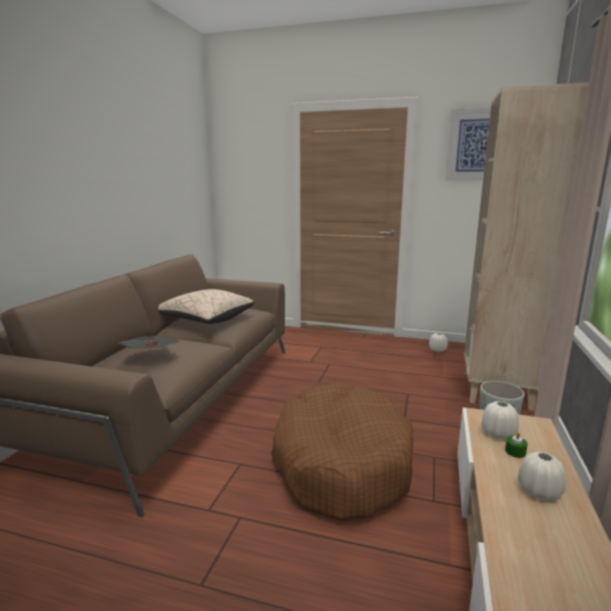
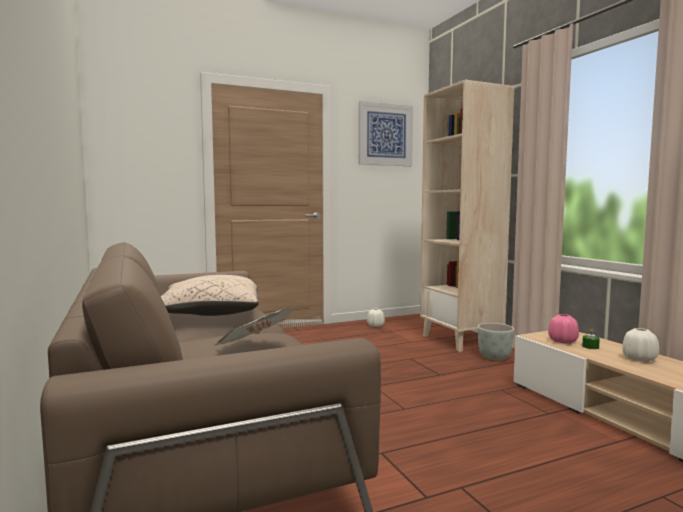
camera: 40 degrees left, 10 degrees down
(340, 462) = (454, 417): brown dog bed -> none
(498, 433) = (562, 341): white vase -> pink vase

